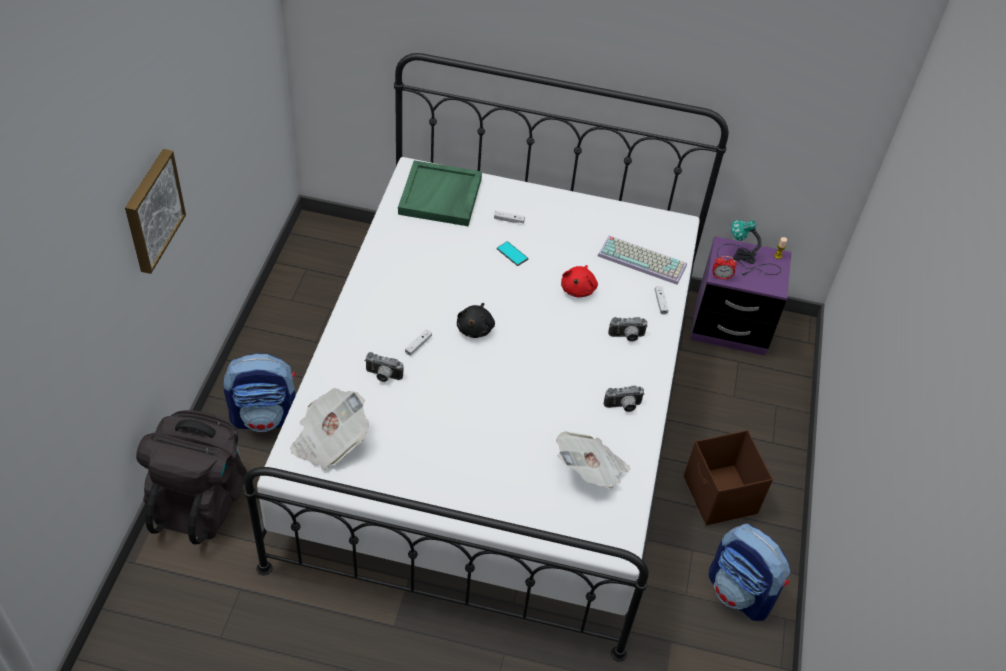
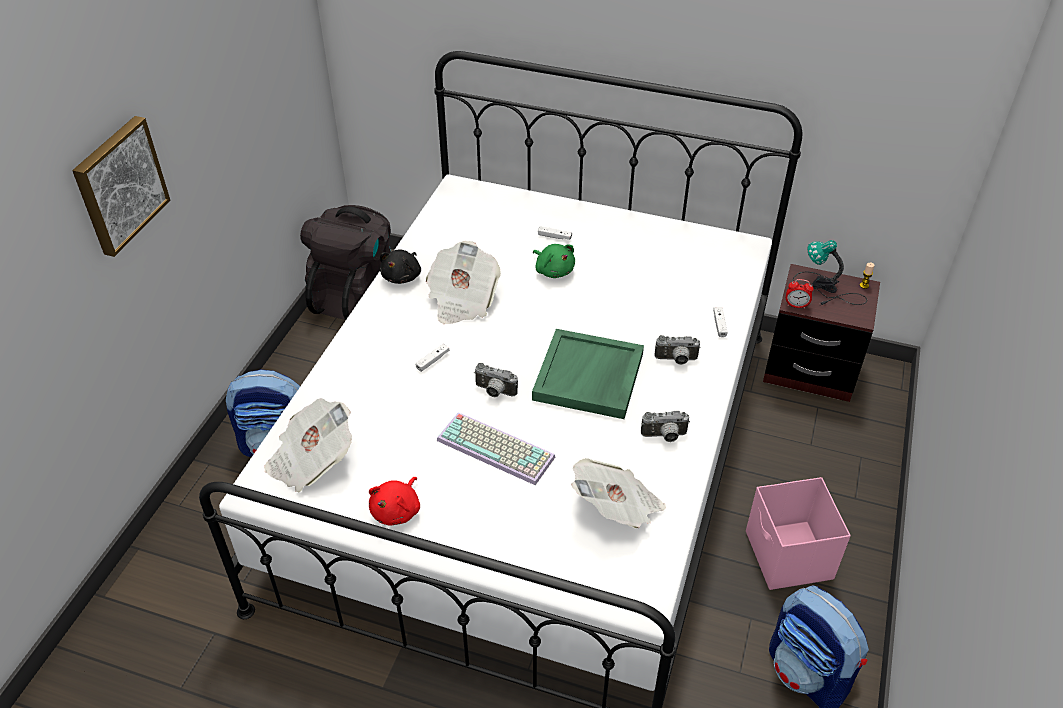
camera: 10 degrees right, 5 degrees down
(201, 499) = (191, 531): black backpack -> black backpack (356, 296)
(382, 376) = (386, 392): camera -> camera (494, 392)
(435, 285) = (462, 300): none -> newspaper
(441, 197) = (483, 212): green tray -> green tray (589, 377)
(475, 328) = (501, 345): black plush toy -> black plush toy (402, 276)
(512, 254) = (553, 270): phone -> green plush toy
(578, 288) = (625, 307): red plush toy -> red plush toy (397, 510)
(643, 260) = (703, 280): keyboard -> keyboard (498, 448)
(720, 496) = (788, 557): brown storage box -> pink storage box
(730, 326) = (810, 369): purple nightstand -> brown nightstand

